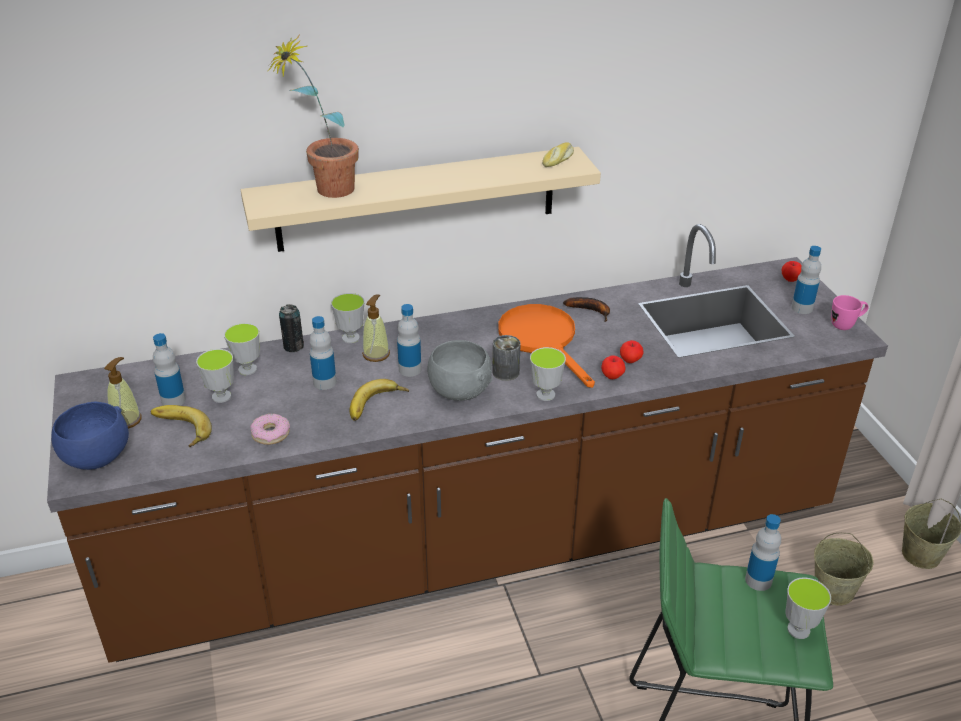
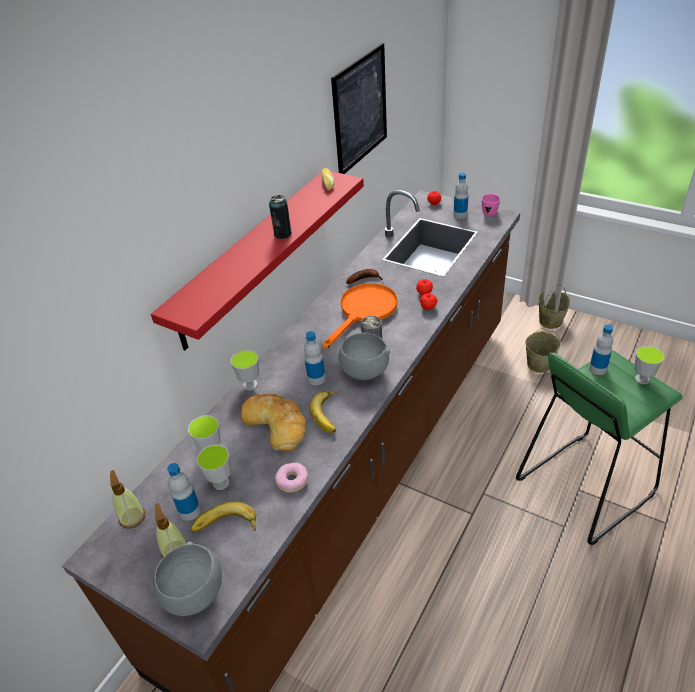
camera: 40 degrees left, 5 degrees up
(95, 458) = (194, 595): blue bowl -> grey bowl
(293, 346) = (220, 416): can -> can (282, 234)
(324, 382) = (276, 423): bottle -> bread
(325, 192) = (218, 281): potted plant -> none
(376, 354) = (281, 383): soap dispenser -> soap dispenser (132, 517)
(417, 199) = (253, 257): beige shelf -> red shelf
(543, 340) = (364, 311): orange frying pan -> orange frying pan turned 105 degrees clockwise
(545, 395) = (411, 341): cup -> none
(678, 97) = (360, 109): none -> picture

